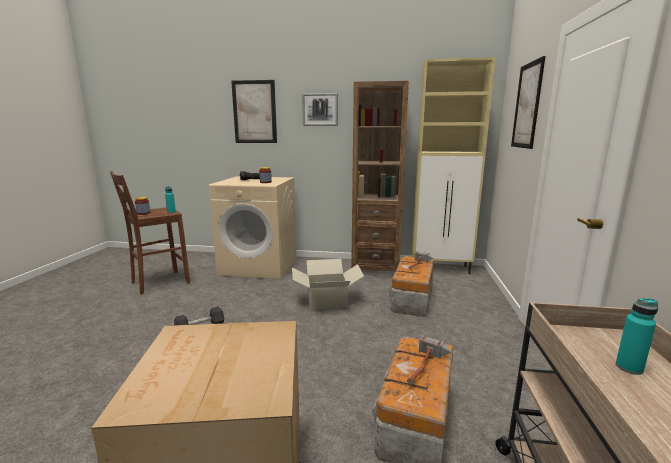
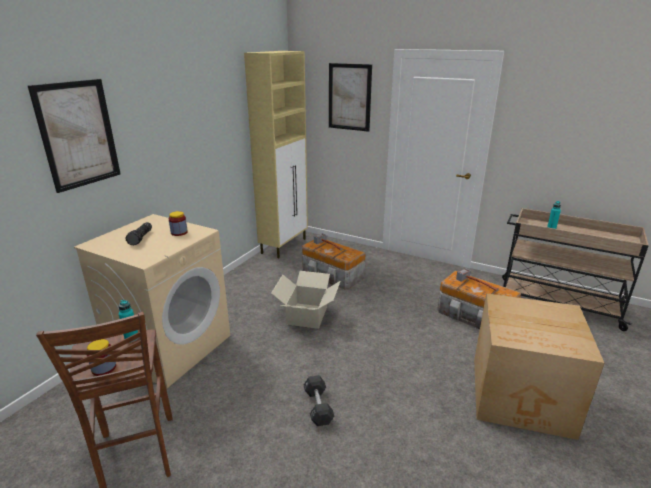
camera: 70 degrees left, 10 degrees up
(320, 109) = (163, 115): picture -> none
(375, 268) = (253, 273): brown bookcase -> none

